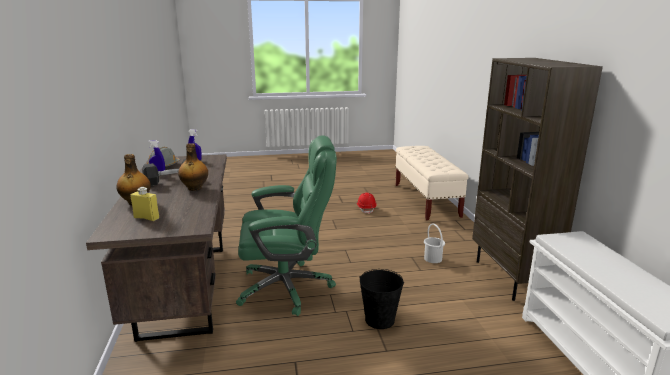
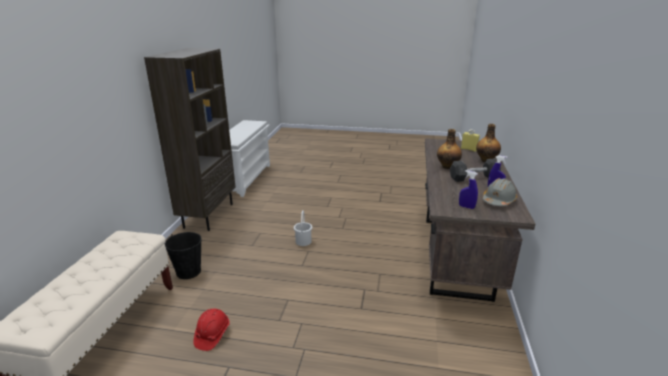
camera: 160 degrees left, 5 degrees up
(287, 287) = (371, 239): green office chair -> none
(379, 320) = (322, 209): black bucket -> black bucket (188, 271)
(433, 258) = (237, 240): white bucket -> white bucket (303, 241)

